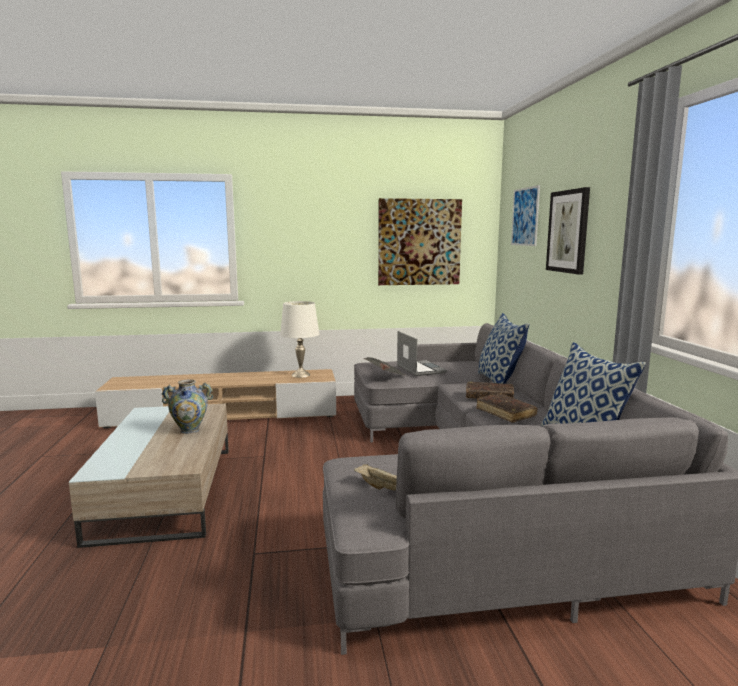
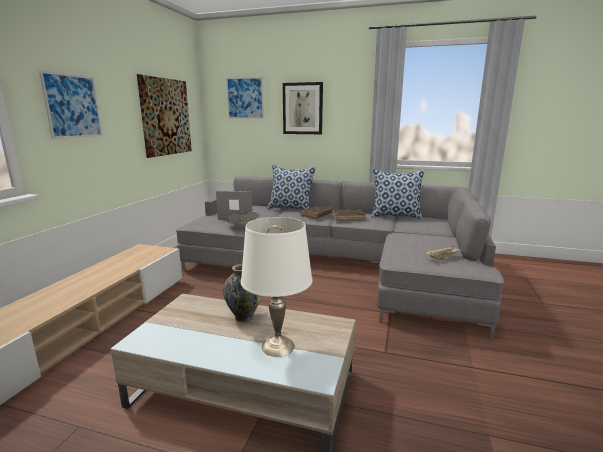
camera: 65 degrees left, 5 degrees up
(294, 233) = (73, 106): none -> picture
(300, 375) = (133, 256): white table lamp -> white table lamp (277, 346)

